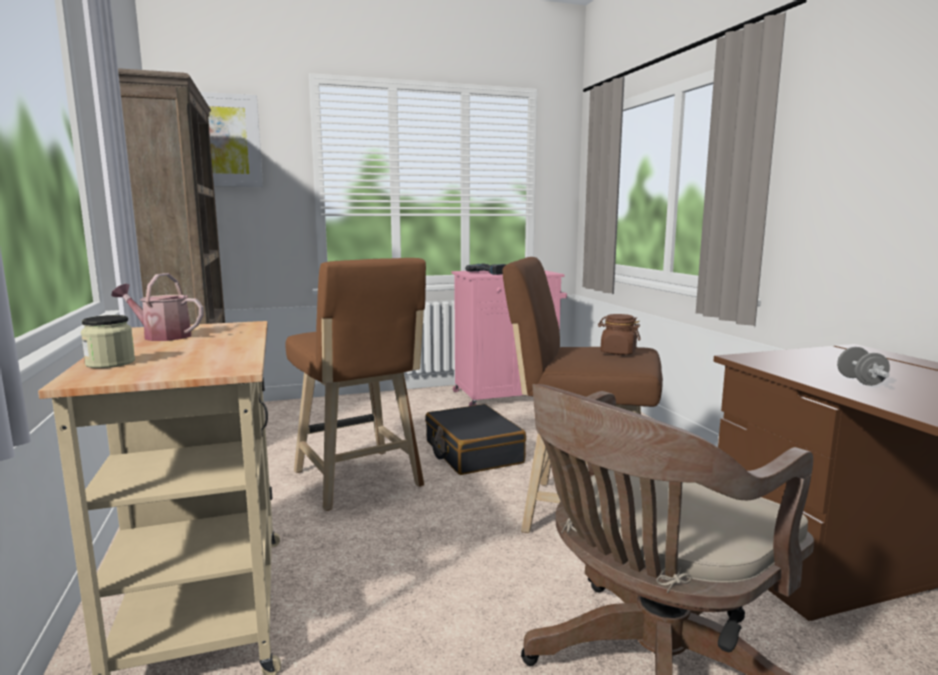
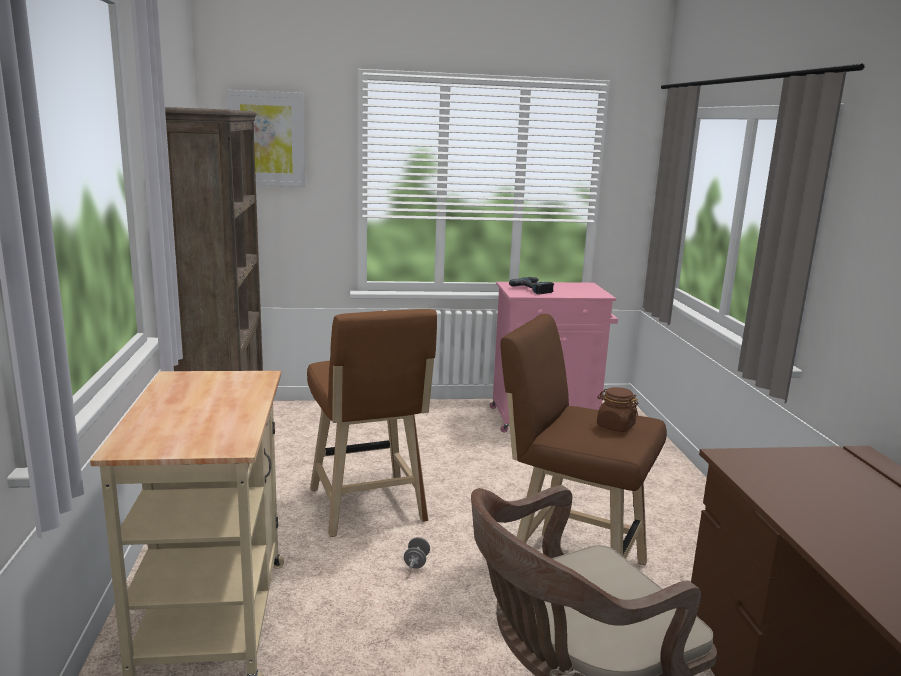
camera: 10 degrees right, 5 degrees up
(110, 363) = (143, 428): jar -> none
(162, 336) = (188, 389): watering can -> none
(472, 452) = (487, 488): black suitcase -> none
(860, 381) = (817, 506): grey dumbbell -> grey dumbbell (416, 562)

